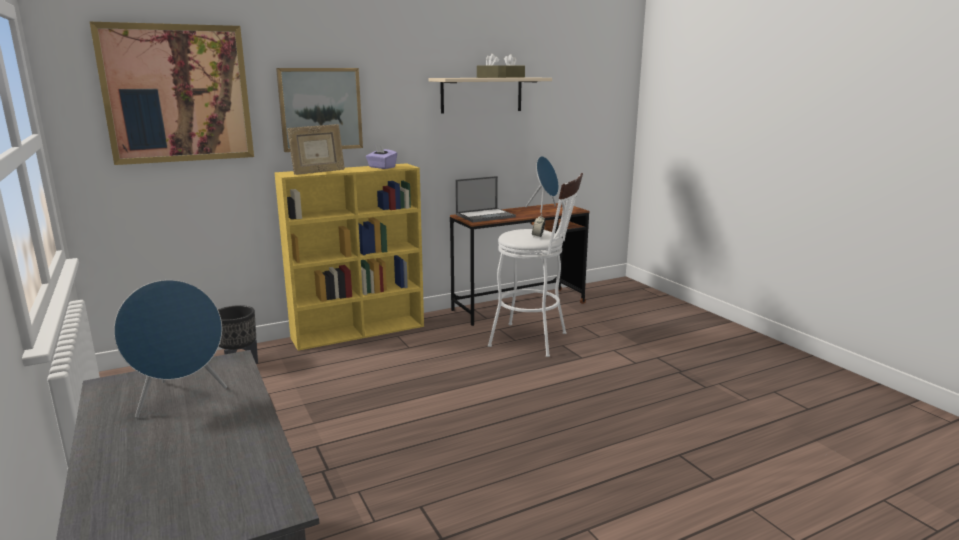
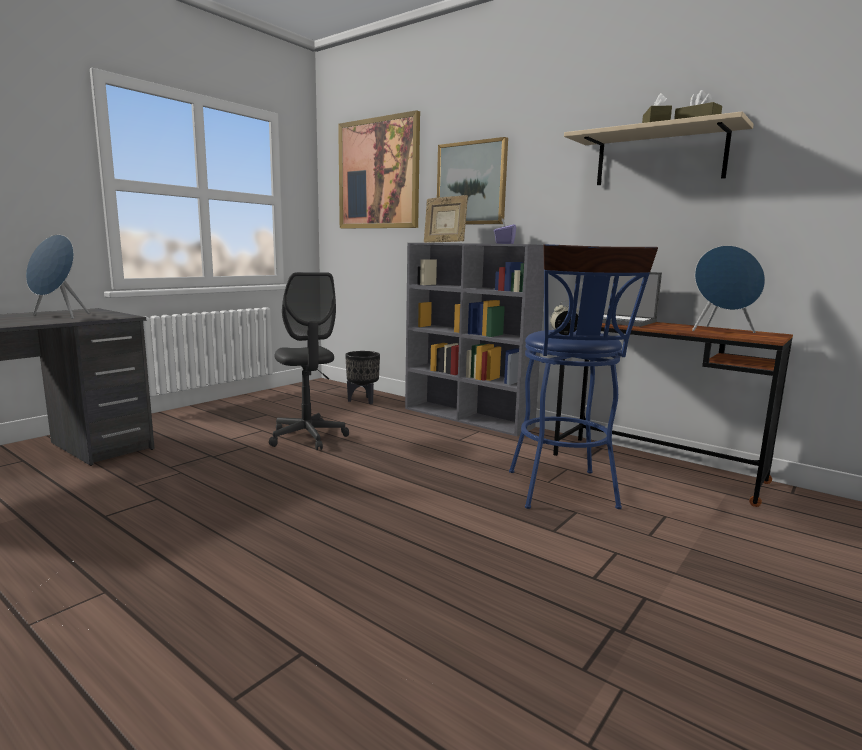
camera: 65 degrees right, 5 degrees down
(327, 410) = (307, 437): none -> grey office chair
(360, 331) = (468, 418): yellow bookcase -> grey bookcase
(535, 340) = (564, 493): white stool -> blue stool

